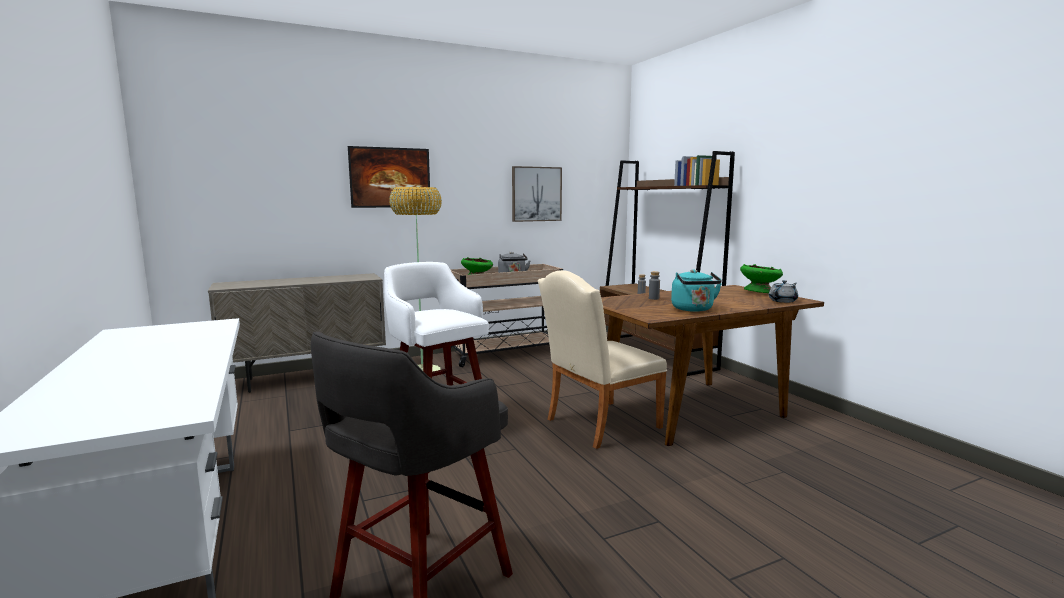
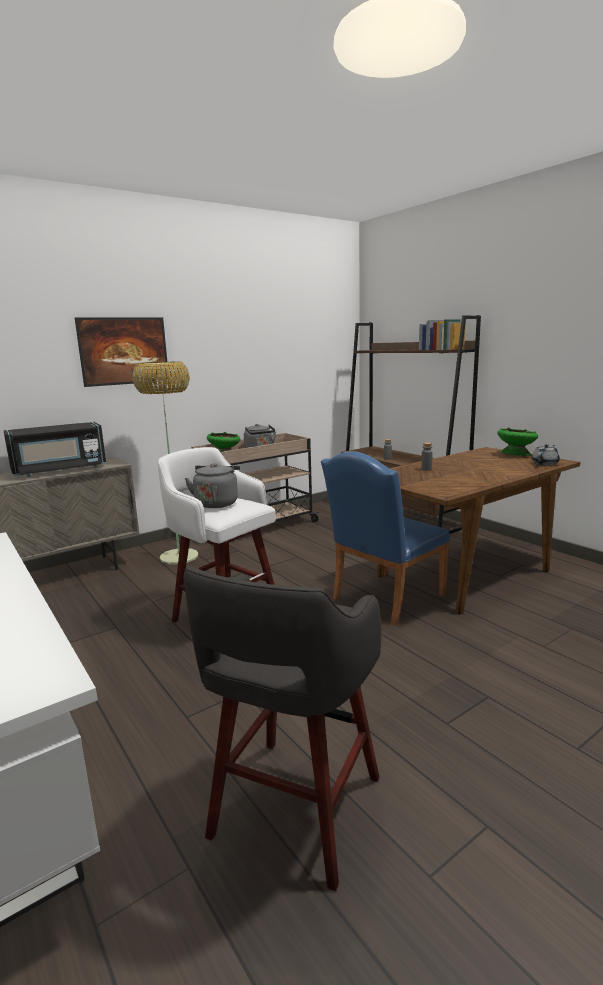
camera: 10 degrees left, 5 degrees up
(319, 279) = (59, 470): none -> black microwave
(435, 312) = (217, 503): none -> grey kettle
(536, 194) = (274, 361): picture -> none
(597, 425) = (383, 599): beige chair -> blue chair
(693, 309) = (474, 480): turquoise kettle -> none

